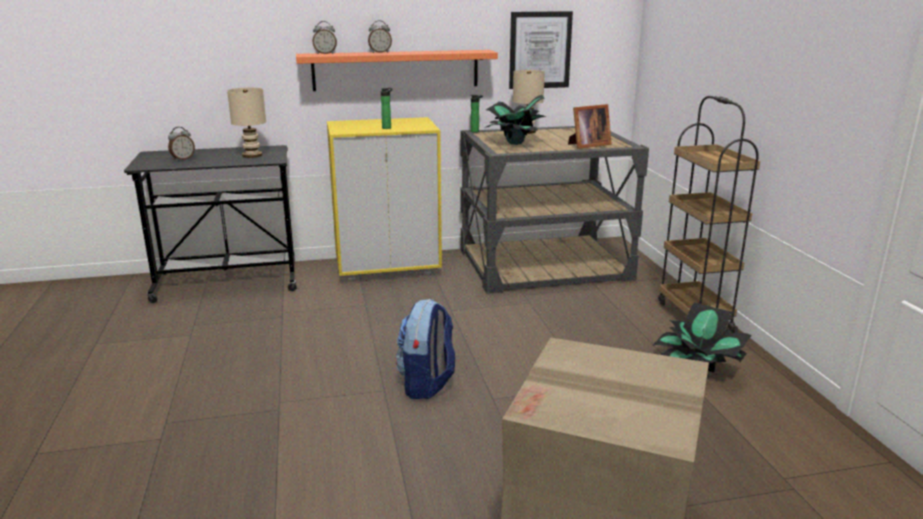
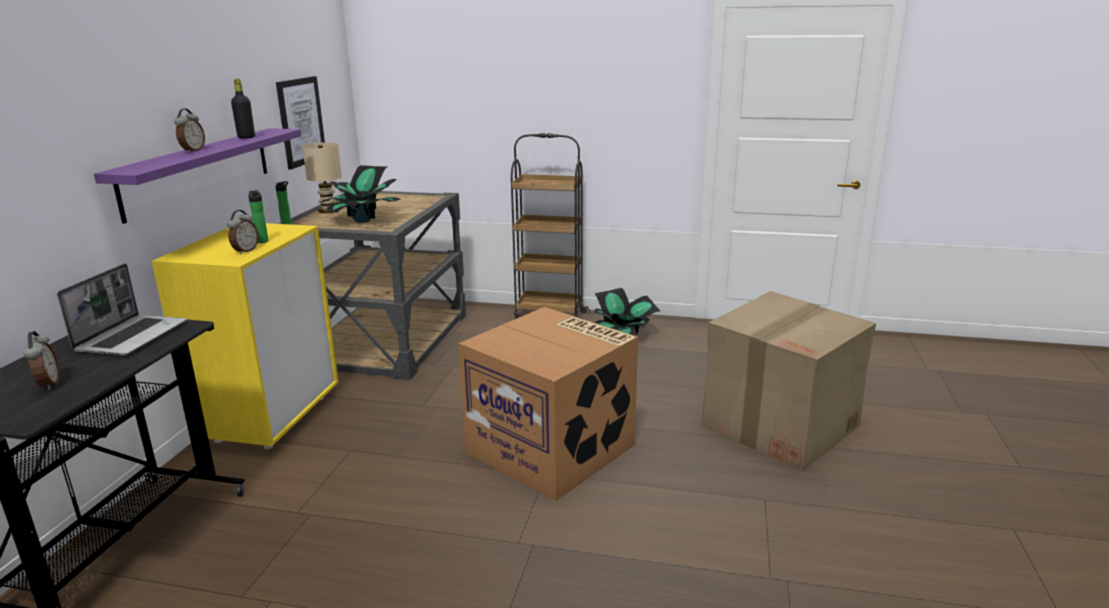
camera: 65 degrees left, 0 degrees up
(252, 155) = (132, 336): beige table lamp -> laptop
(325, 54) = (143, 165): alarm clock -> alarm clock (245, 251)
(396, 70) = (199, 171): orange shelf -> purple shelf
(427, 384) = (553, 448): backpack -> cardboard box
(443, 51) = (246, 137): none -> black bottle
(587, 145) = (418, 204): picture frame -> none

